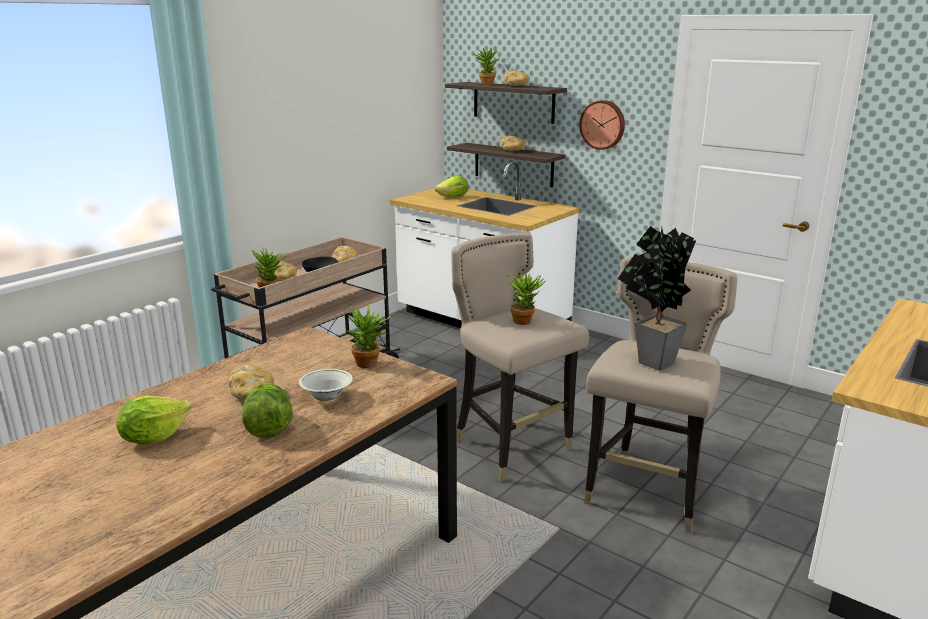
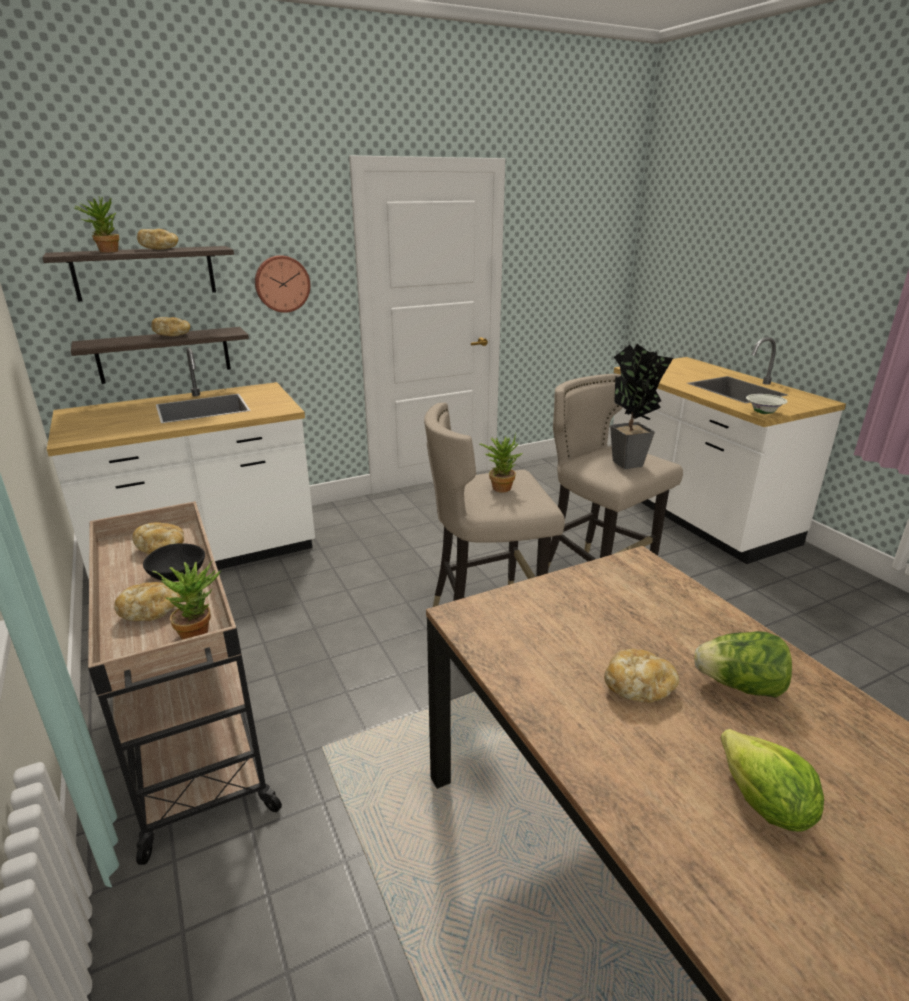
camera: 65 degrees left, 5 degrees up
(327, 398) = (666, 630): white bowl -> white bowl (763, 413)
(370, 365) = (584, 586): potted plant -> none
(453, 197) = (123, 417): lettuce -> none

